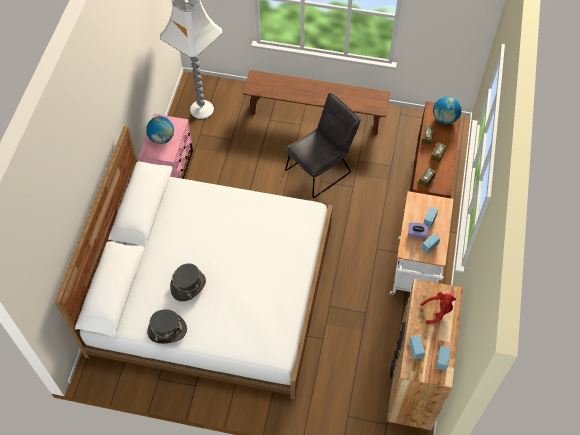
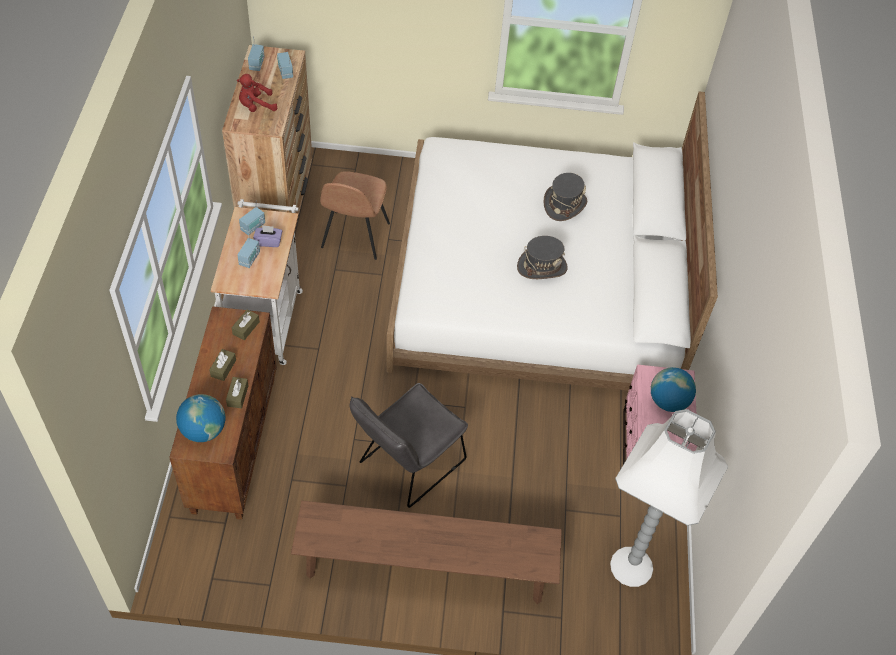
camera: 170 degrees right, 5 degrees down
(167, 330) = (575, 161): grey hat -> grey hat (542, 267)
(349, 342) = (354, 237): none -> brown chair

